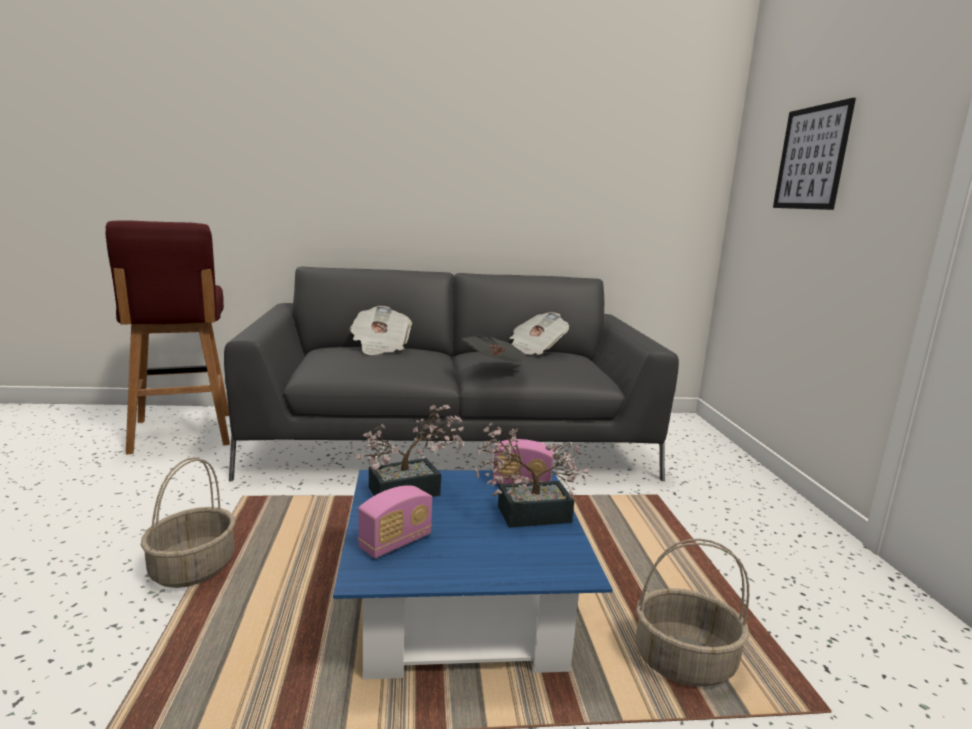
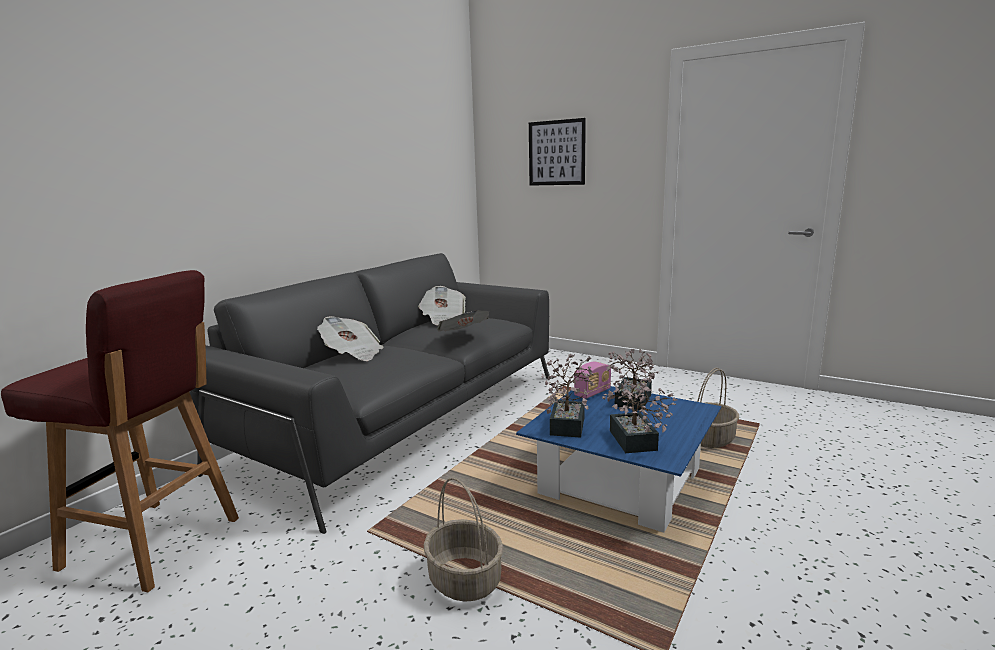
camera: 50 degrees left, 0 degrees up
(395, 542) = (634, 443): radio -> potted plant

